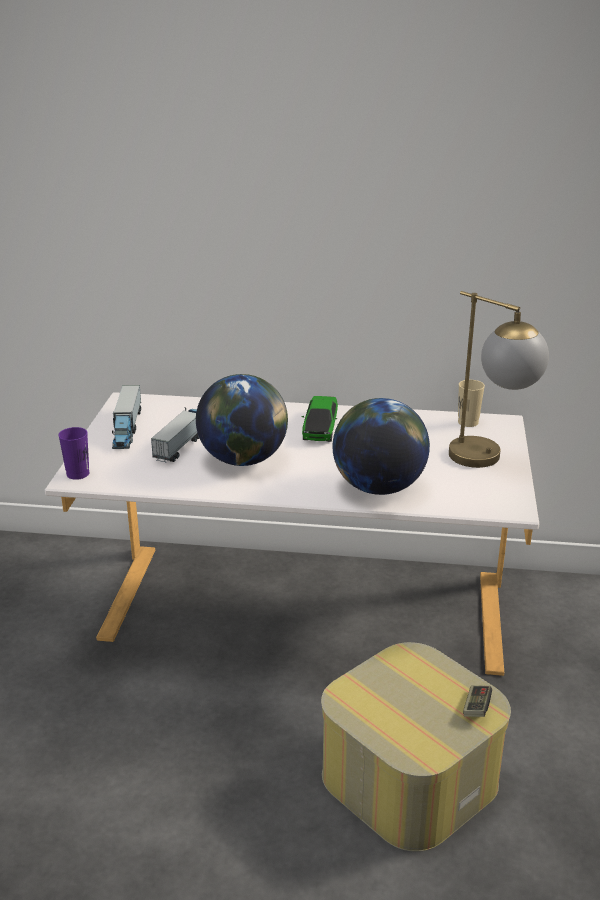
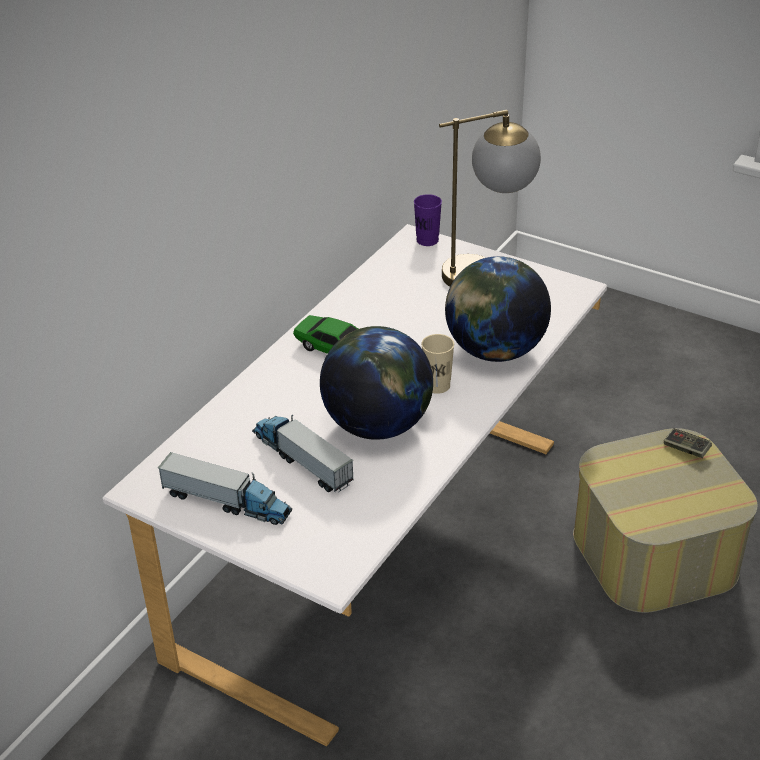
camera: 65 degrees left, 10 degrees up
(78, 474) = (322, 569): purple cup -> purple cup (427, 240)
(468, 422) = (400, 257): beige cup -> beige cup (437, 385)

